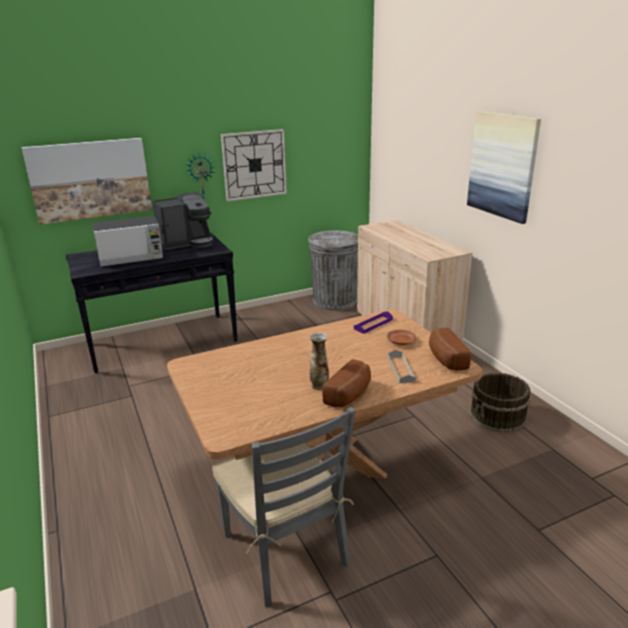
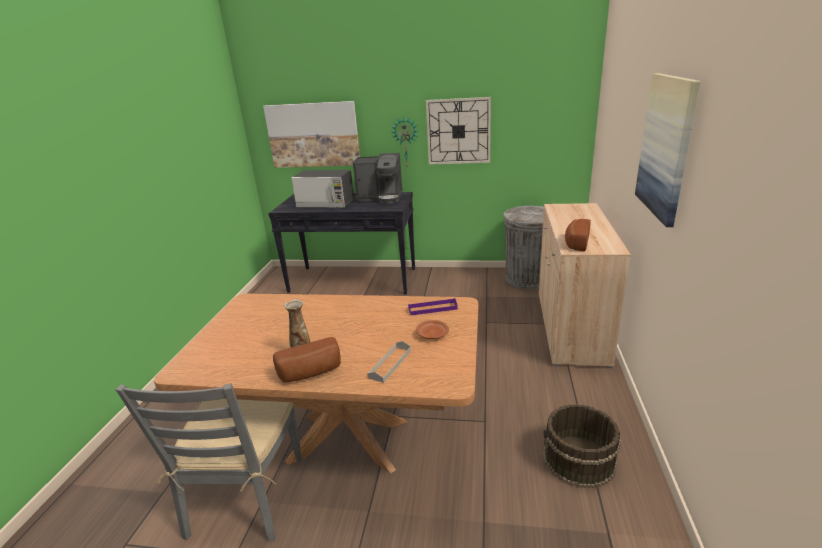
camera: 35 degrees right, 0 degrees up
(445, 359) = (448, 369): bread -> bread (575, 243)

